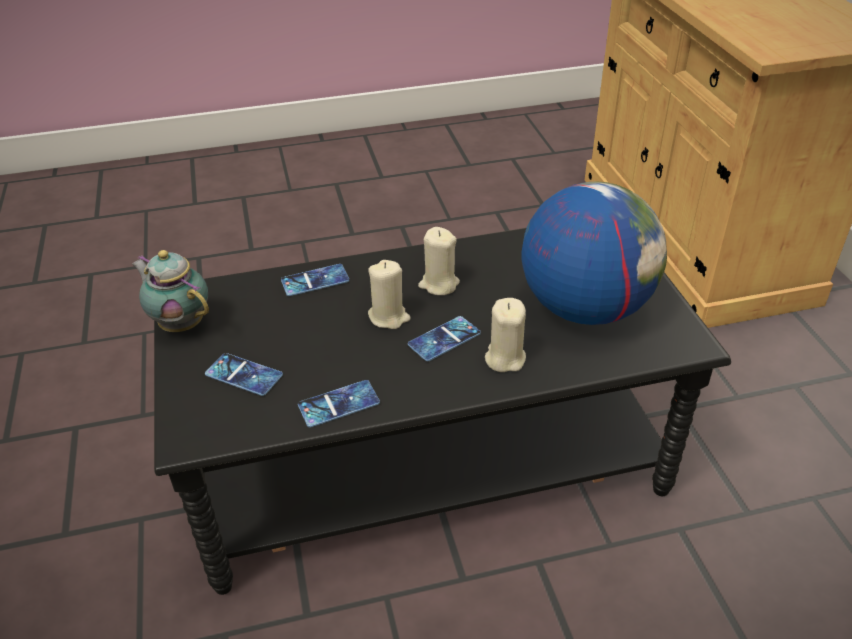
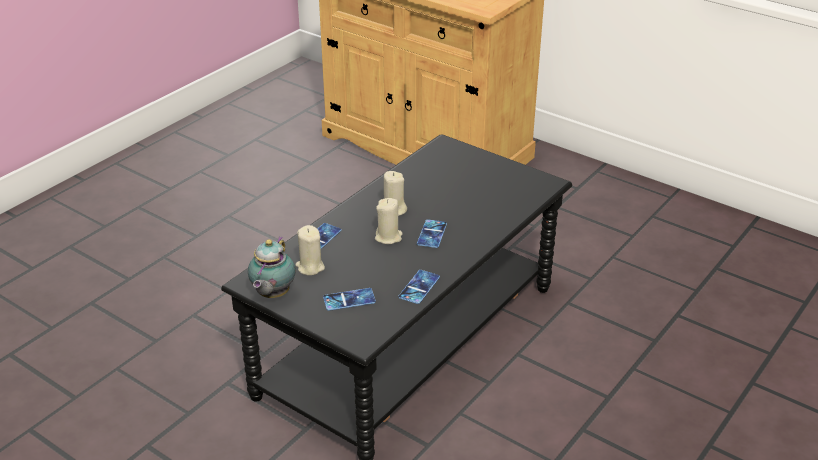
camera: 40 degrees left, 5 degrees down
(180, 324) = (272, 295): teapot -> teapot turned 75 degrees counterclockwise
(504, 358) = (473, 228): beige candle -> beige candle (310, 267)
(585, 308) = (482, 188): globe -> none

